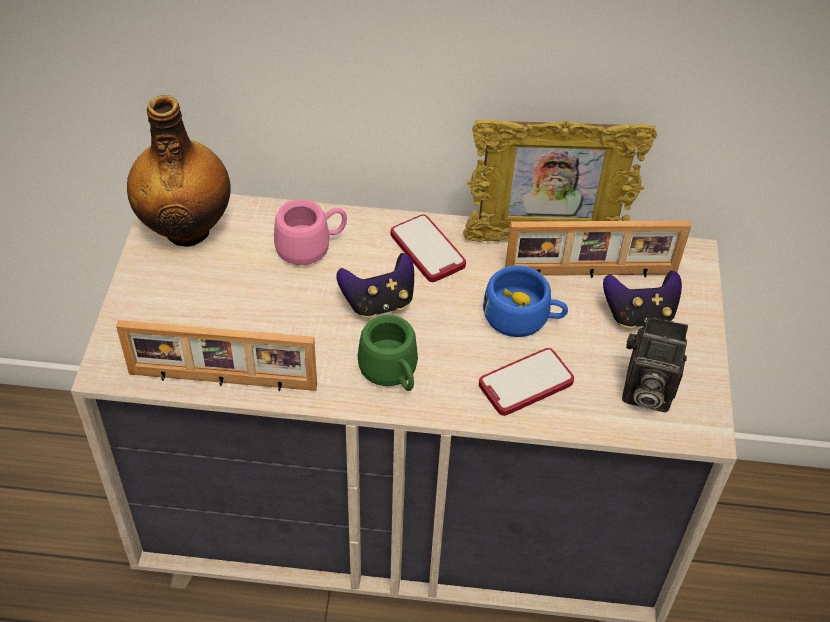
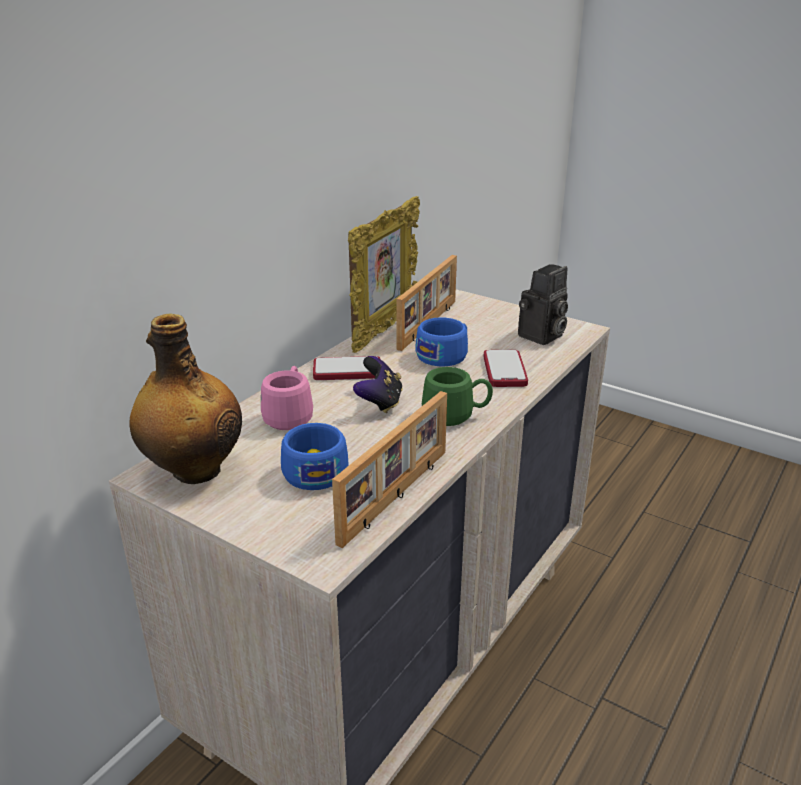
camera: 60 degrees left, 20 degrees down
(232, 305) = (314, 469): none -> blue cup
(639, 315) = (478, 321): game controller -> none

